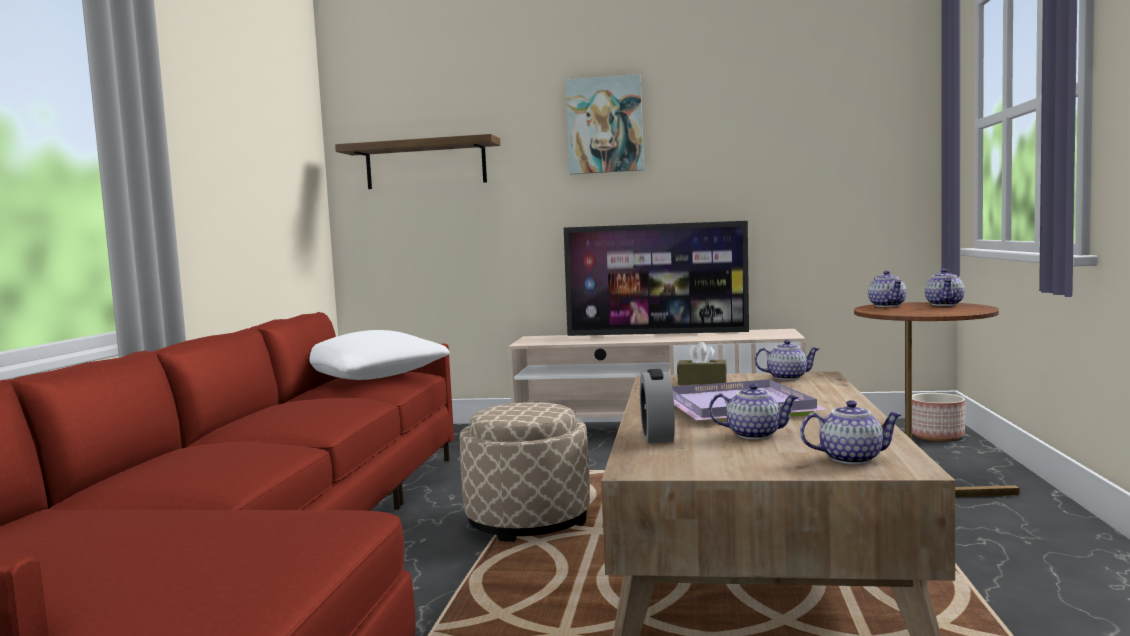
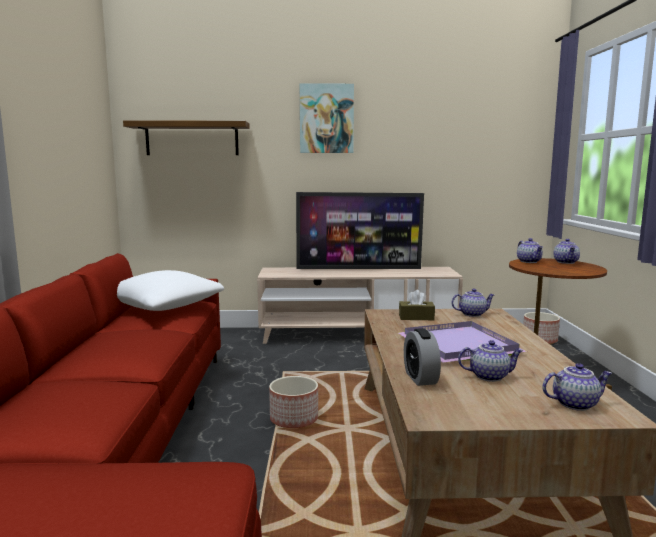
camera: 10 degrees left, 5 degrees up
(528, 521) = (294, 419): beige ottoman -> planter

